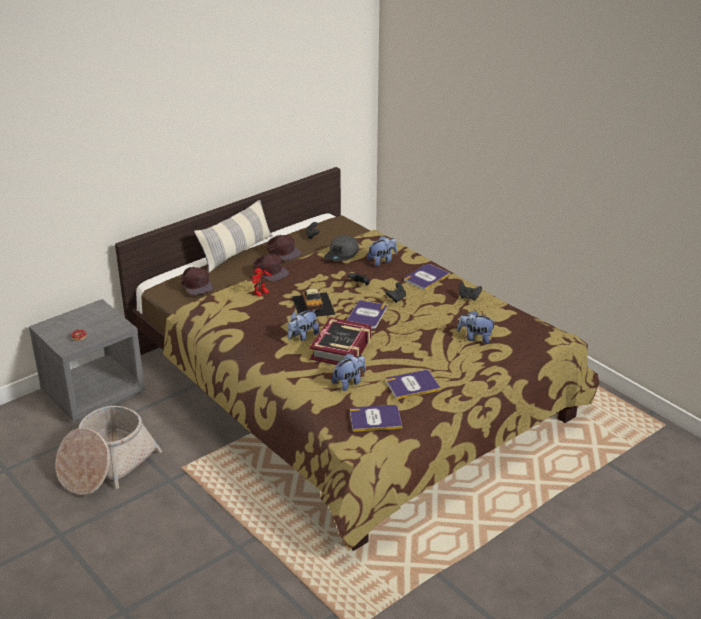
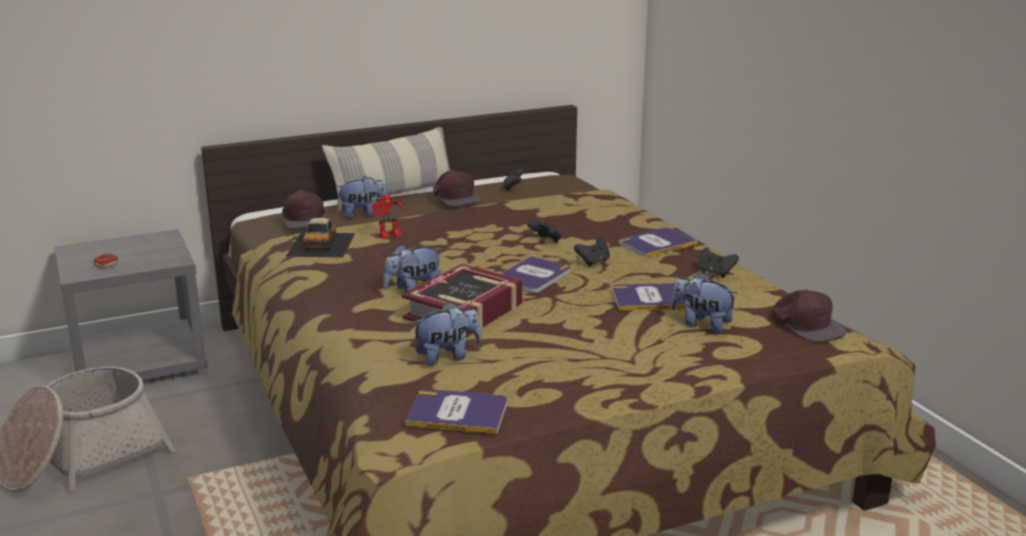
camera: 15 degrees right, 10 degrees down
(270, 271) = (421, 215): brown cap -> brown cap (807, 325)
(313, 305) = (457, 256): toy car -> toy car (321, 244)
(342, 255) = (540, 208): grey cap -> none
(382, 261) = (597, 220): plush toy -> plush toy (364, 215)
(412, 385) = (554, 373): book -> book (651, 298)

